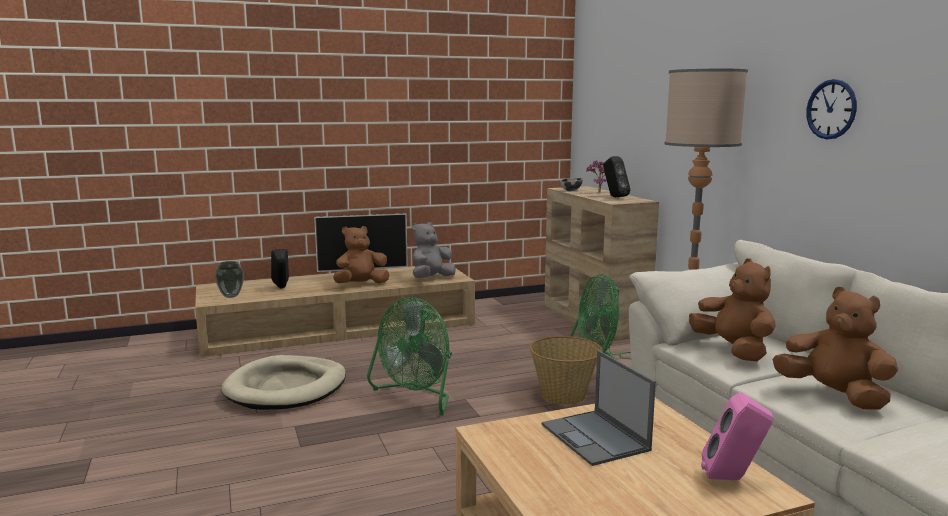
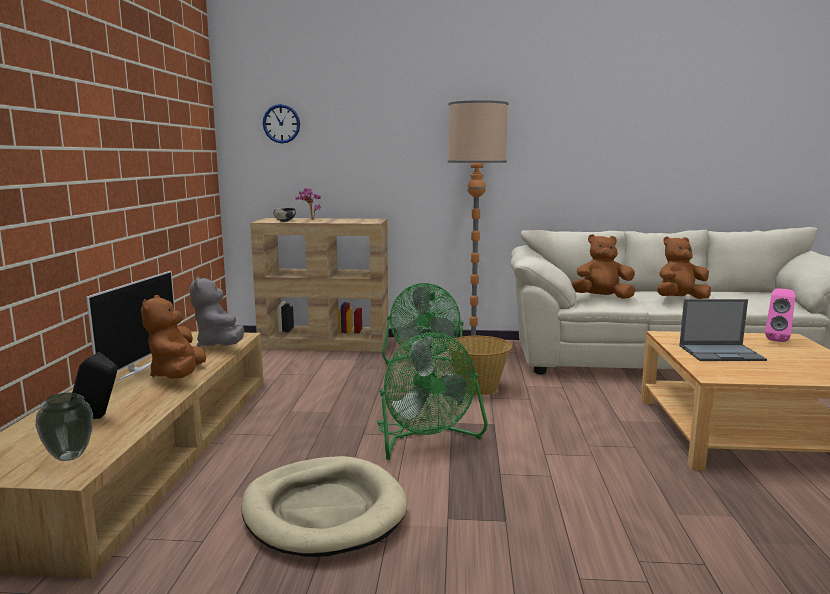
camera: 65 degrees left, 0 degrees up
(614, 197) = (344, 220): black speaker -> none
(831, 109) = (563, 134): wall clock -> wall clock (281, 123)

